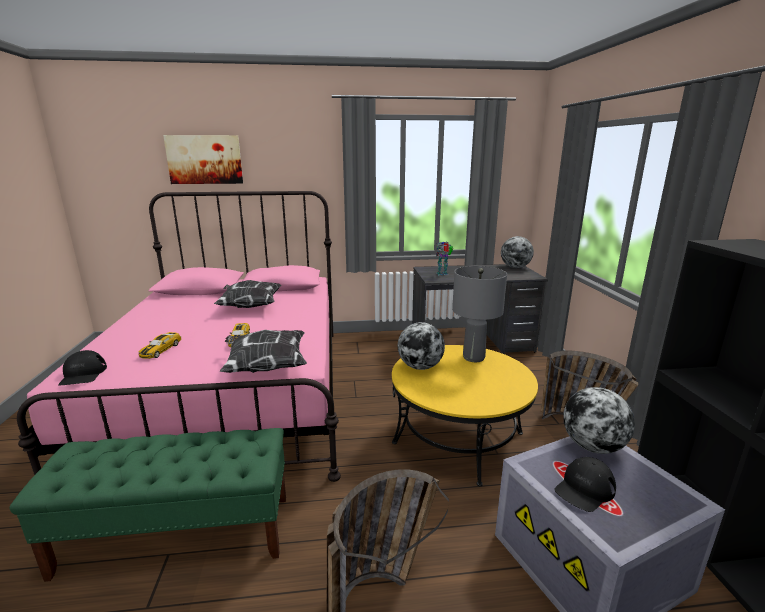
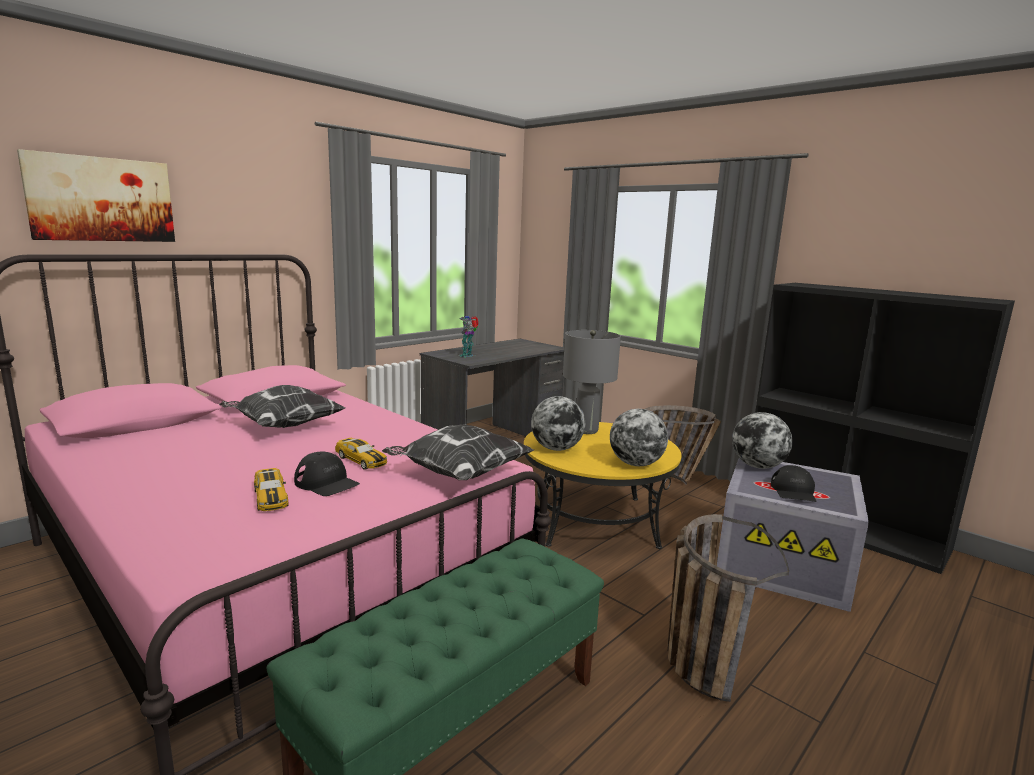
camera: 40 degrees left, 5 degrees down
(83, 374) = (211, 555): black cap -> black cap (327, 483)
(515, 267) = (522, 342): globe -> globe (636, 464)

